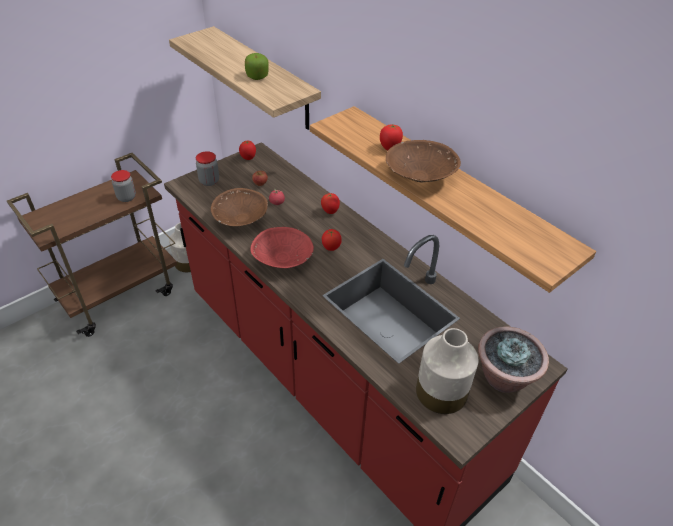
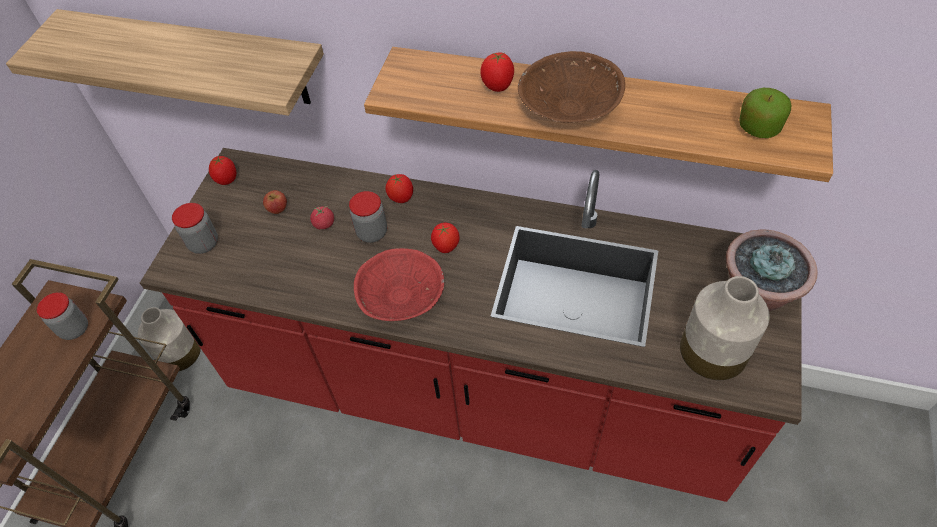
camera: 30 degrees left, 10 degrees up
(240, 219) = (297, 274): brown bowl -> none
(257, 76) = (210, 62): apple -> apple (758, 127)
(298, 220) = (372, 232): none -> jar

